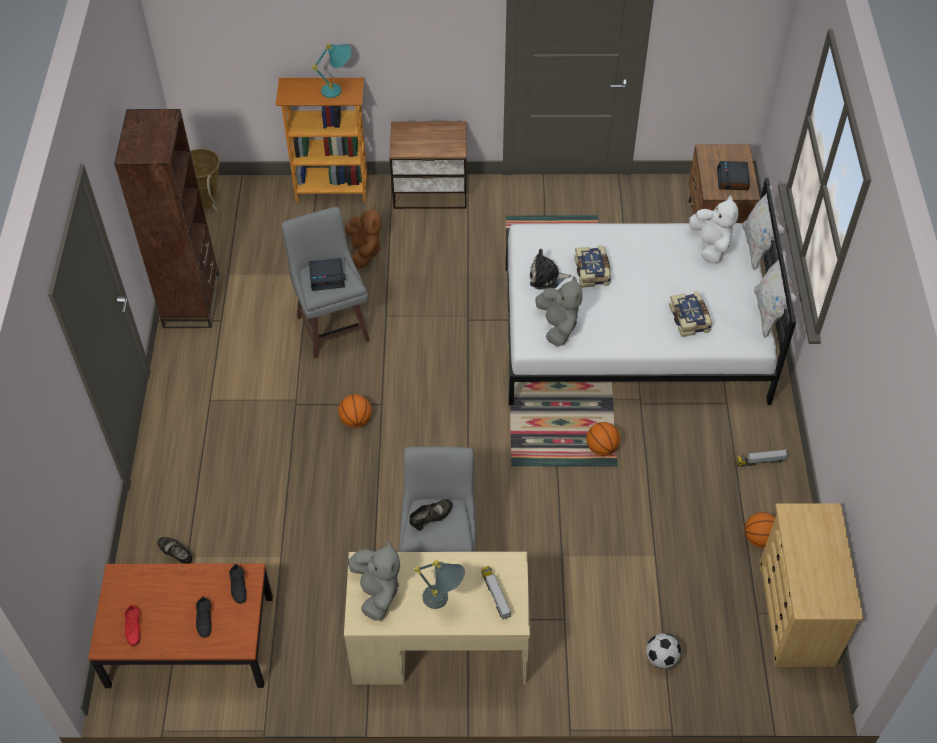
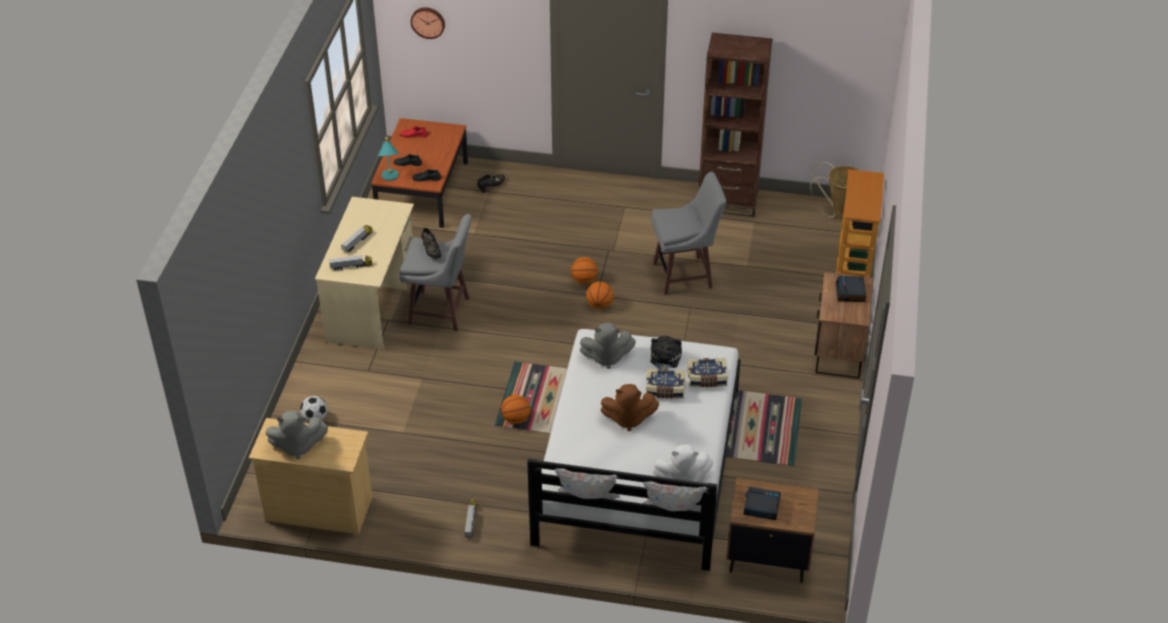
camera: 100 degrees right, 10 degrees down
(40, 521) = (428, 22): none -> wall clock
(327, 277) = (679, 220): alarm clock -> alarm clock (850, 293)
(338, 89) = (864, 205): turquoise table lamp -> turquoise table lamp (390, 179)
(364, 251) = (768, 301): brown plush toy -> brown plush toy (628, 419)
(377, 592) = (377, 213): grey plush toy -> grey plush toy (297, 446)
(444, 601) = (357, 242): grey table lamp -> toy truck
(690, 319) = (592, 443): book -> book (707, 379)
(759, 538) = (395, 502): basketball -> basketball (599, 305)

